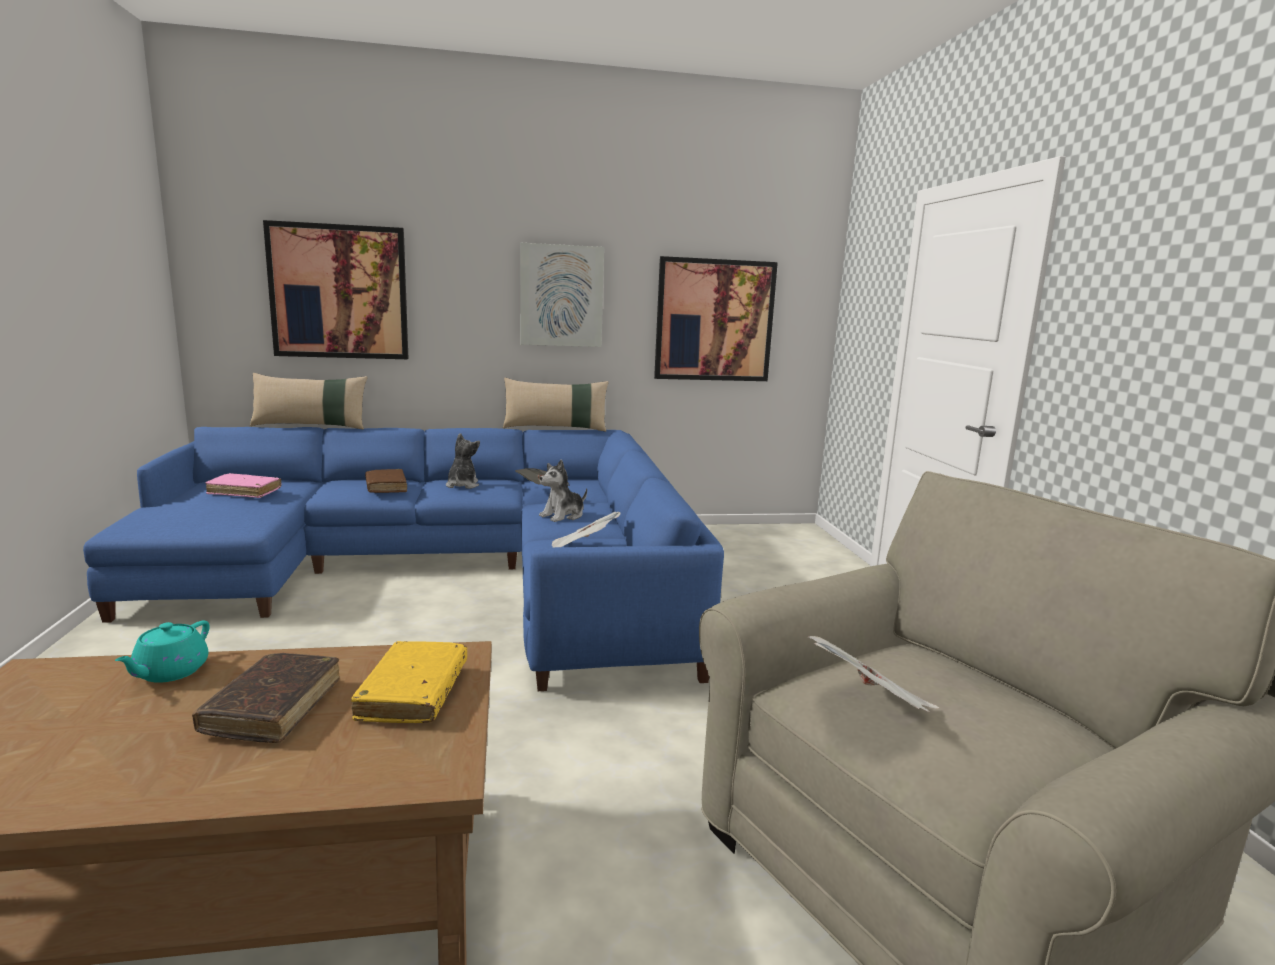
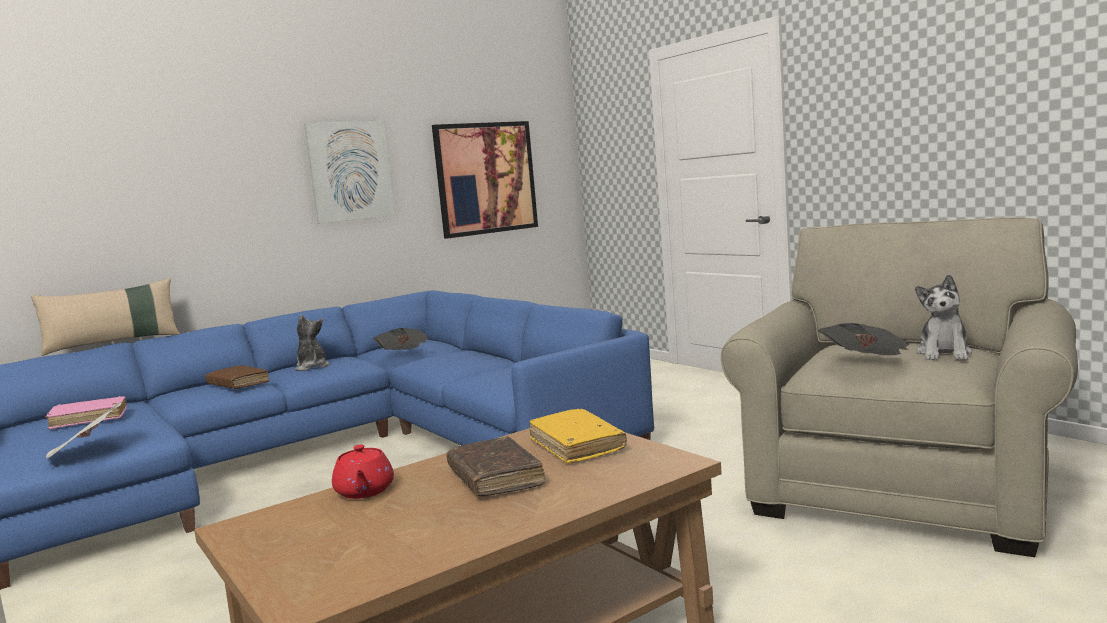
camera: 25 degrees left, 5 degrees down
(169, 672) = (364, 492): turquoise teapot -> red teapot
(339, 292) = (119, 193): picture -> none
(555, 428) = (371, 300): beige pillow -> none
(563, 515) = (449, 362): plush toy -> plush toy (944, 353)
(582, 549) = (508, 373): newspaper -> newspaper (85, 452)

